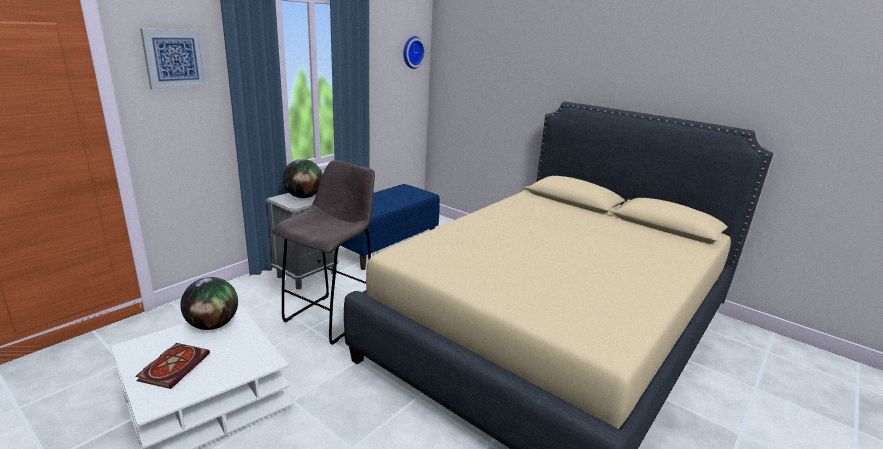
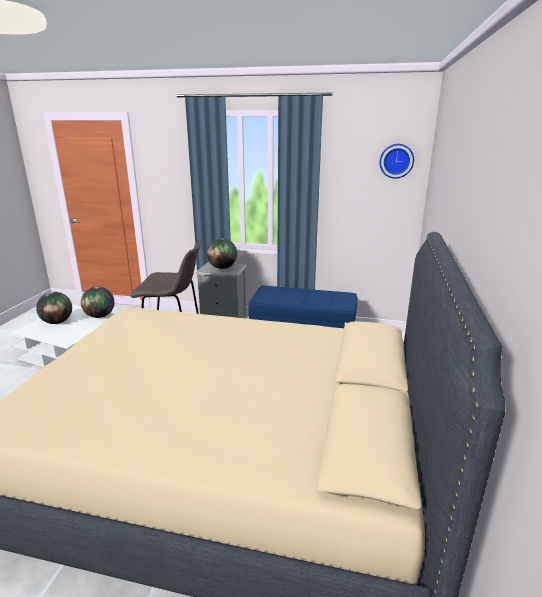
camera: 65 degrees right, 0 degrees up
(174, 58) = (166, 158): picture -> none
(174, 366) = (57, 322): book -> globe

